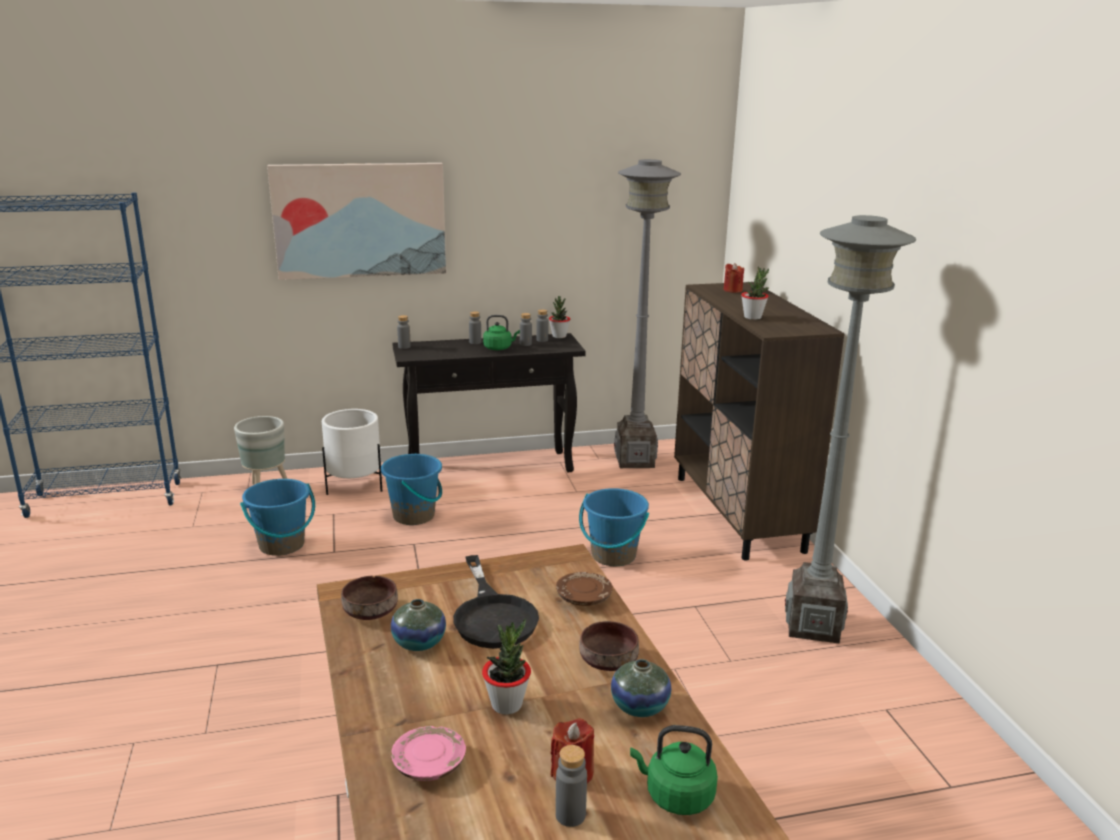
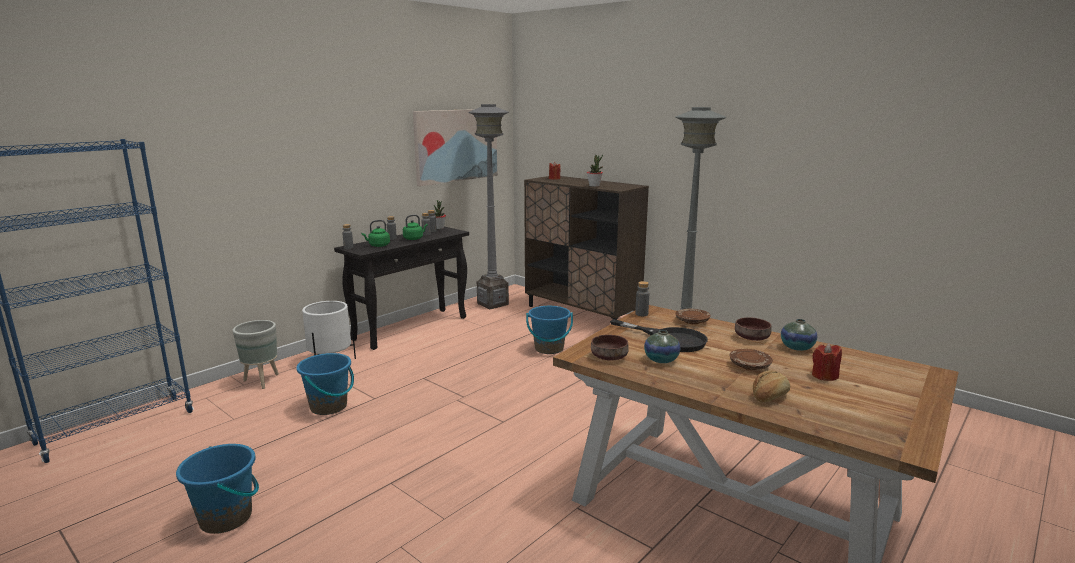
camera: 35 degrees left, 5 degrees down
(360, 220) = (304, 155): picture -> picture (456, 145)
(414, 516) = (400, 364): blue bucket -> blue bucket (226, 518)
(428, 764) = (769, 396): pink plate -> bread
(507, 704) = (750, 366): potted plant -> brown plate
(570, 815) = (854, 388): grey bottle -> grey bottle (641, 314)
(676, 796) = (870, 368): green kettle -> green kettle (378, 245)

